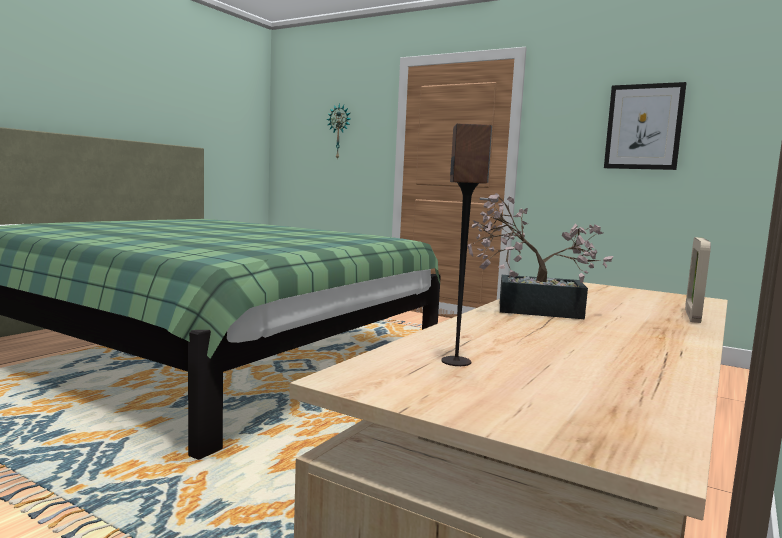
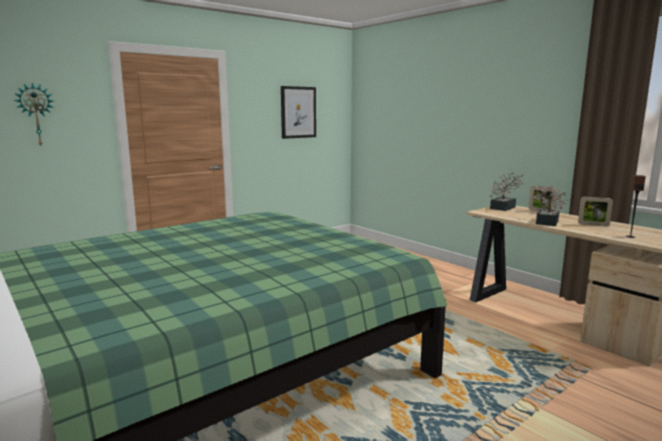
camera: 70 degrees left, 5 degrees up
(586, 342) = (593, 225): none -> picture frame
(665, 296) = (504, 207): none -> potted plant

